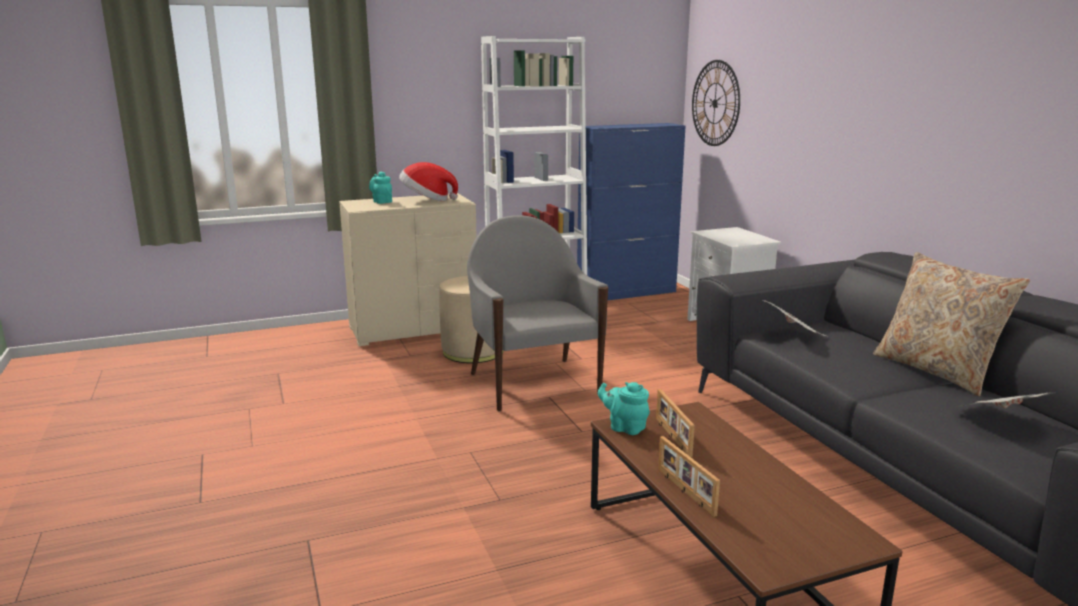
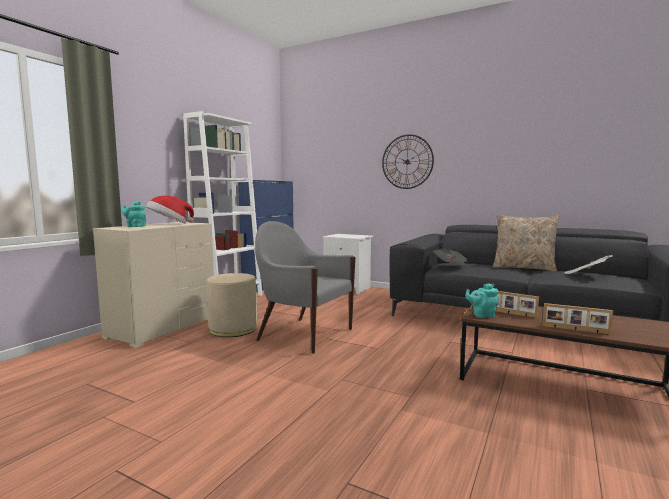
camera: 40 degrees left, 10 degrees down
(715, 103) = (308, 168): wall clock -> wall clock (407, 161)

